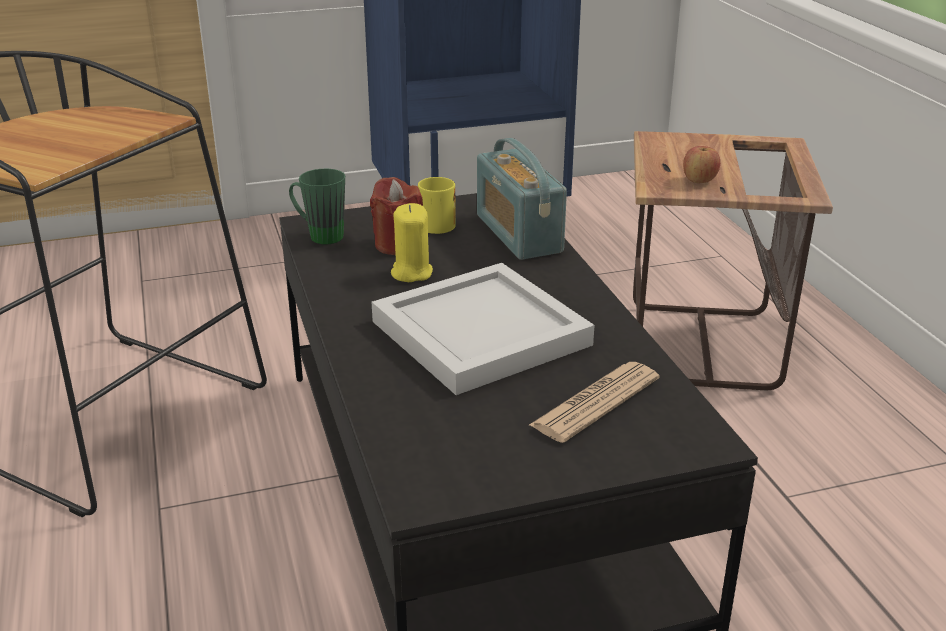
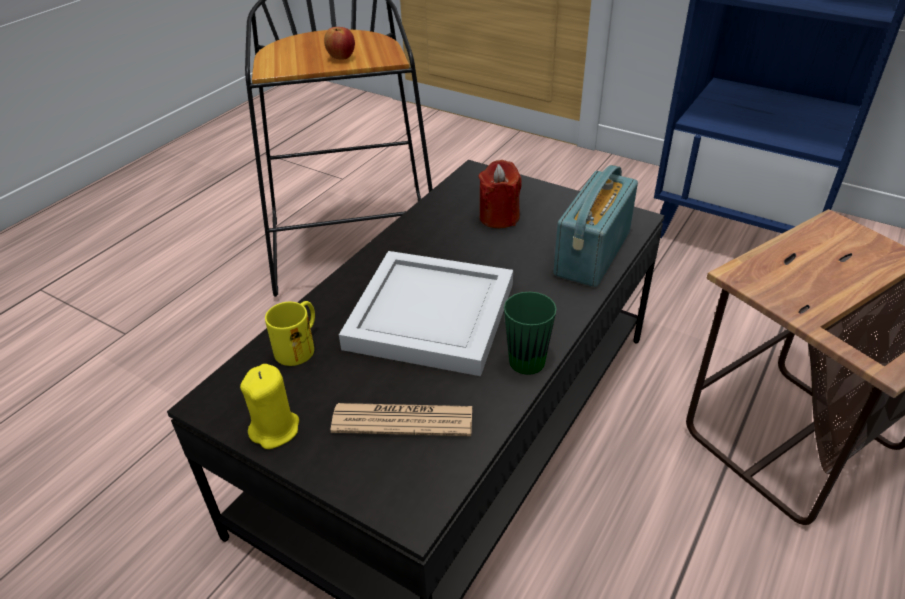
camera: 50 degrees right, 10 degrees up
(319, 235) = (466, 185): green mug -> green mug (523, 355)
(411, 273) = (470, 243): yellow candle -> yellow candle (275, 429)
(434, 222) = (550, 212): yellow mug -> yellow mug (299, 346)
(699, 181) = (796, 288): apple -> apple (341, 57)

